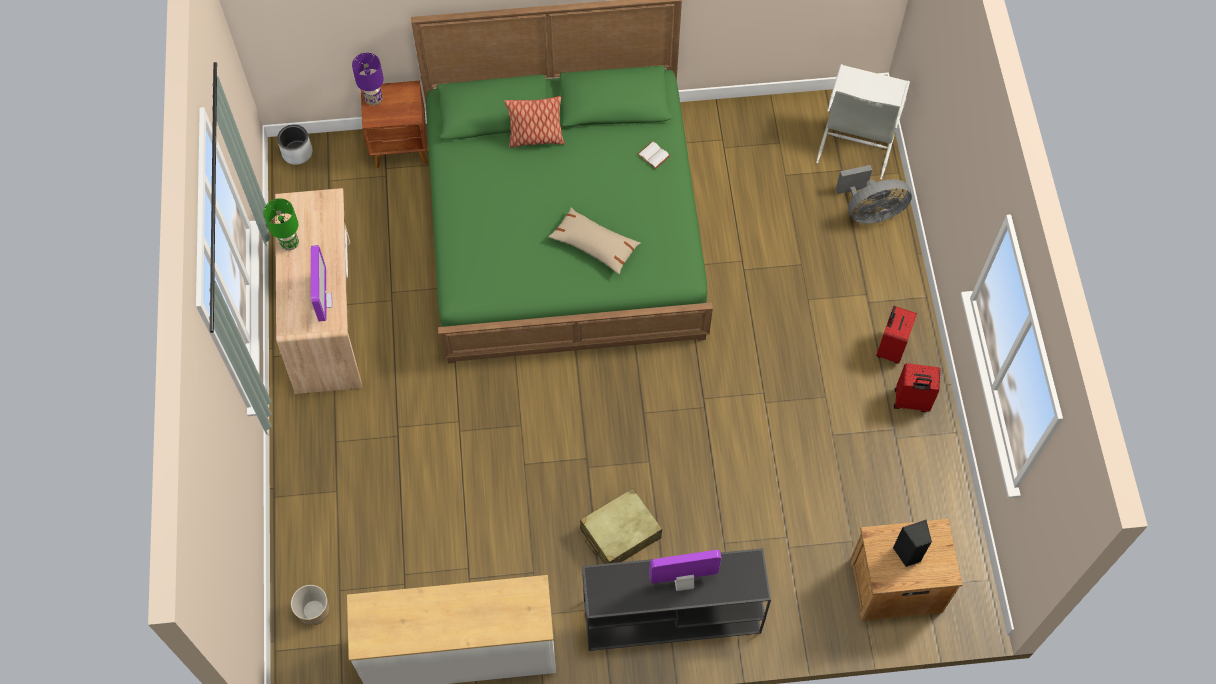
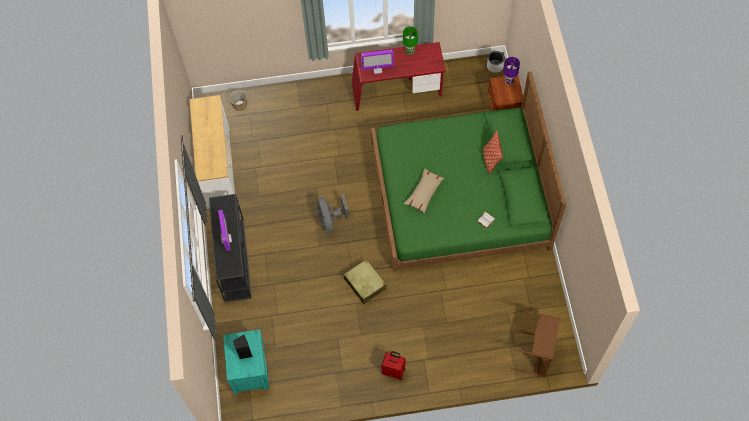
camera: 90 degrees right, 0 degrees up
(327, 315) = (397, 91): beige desk -> red desk
(620, 533) = (279, 234): beige suitcase -> beige suitcase (365, 284)
(857, 142) = (537, 355): grey laundry basket -> brown laundry basket
(870, 212) = (486, 361): grey fan -> grey fan (330, 220)
(894, 584) = (250, 369): brown nightstand -> turquoise nightstand
(911, 402) = (359, 382): red suitcase -> none

